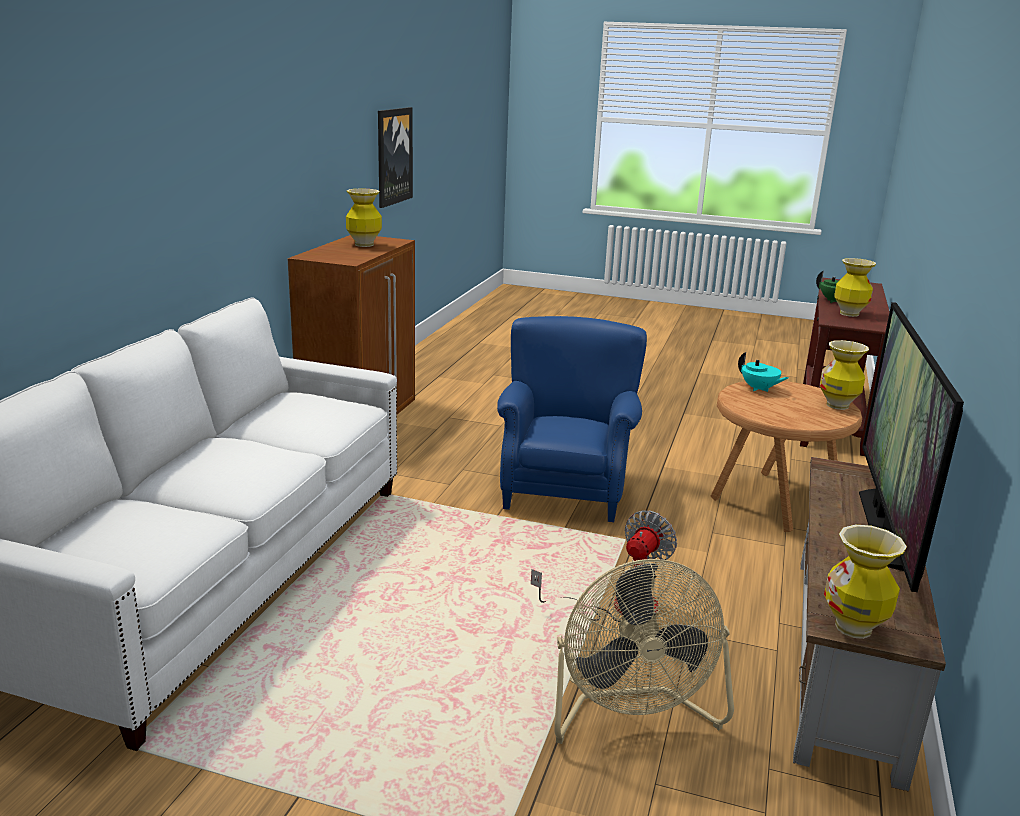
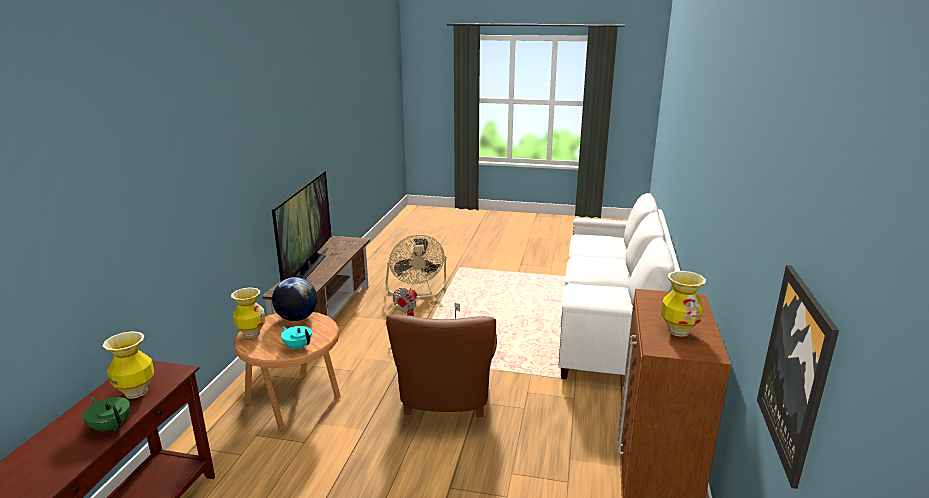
camera: 175 degrees right, 0 degrees up
(564, 486) = (445, 399): blue armchair -> brown armchair
(794, 419) = (297, 318): none -> globe
(853, 628) = (353, 240): vase -> none

